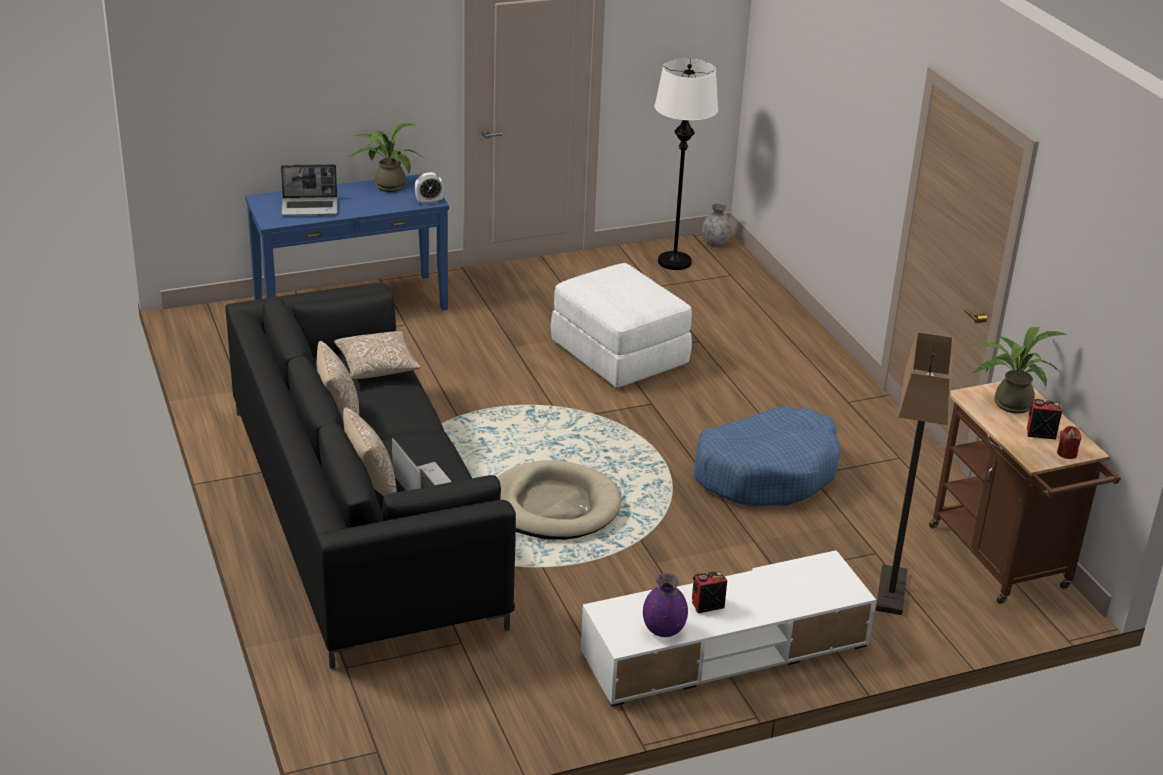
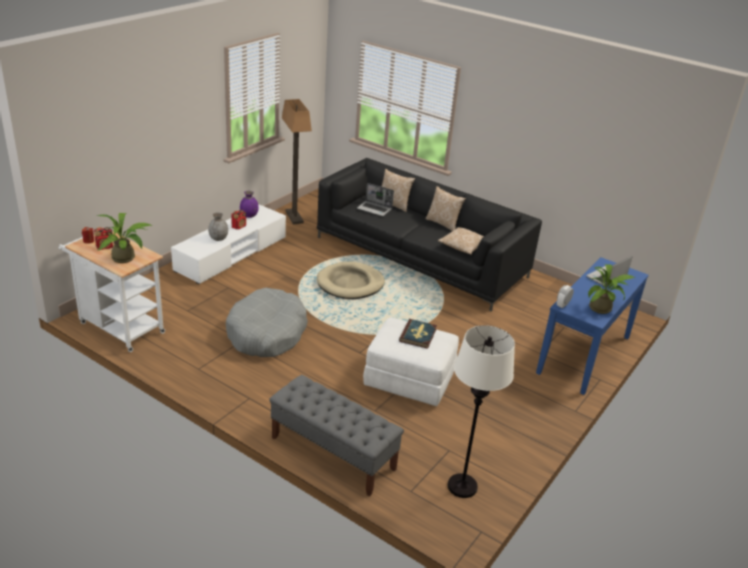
camera: 145 degrees right, 0 degrees up
(614, 291) = (418, 335): none -> book
(715, 243) = (456, 529): grey vase -> grey vase (218, 238)
(766, 472) = (266, 333): blue dog bed -> grey dog bed
(786, 323) = (332, 453): none -> grey bench
(891, 592) = (171, 295): floor lamp -> floor lamp (294, 217)
(1004, 563) = (118, 326): brown cart -> white cart

